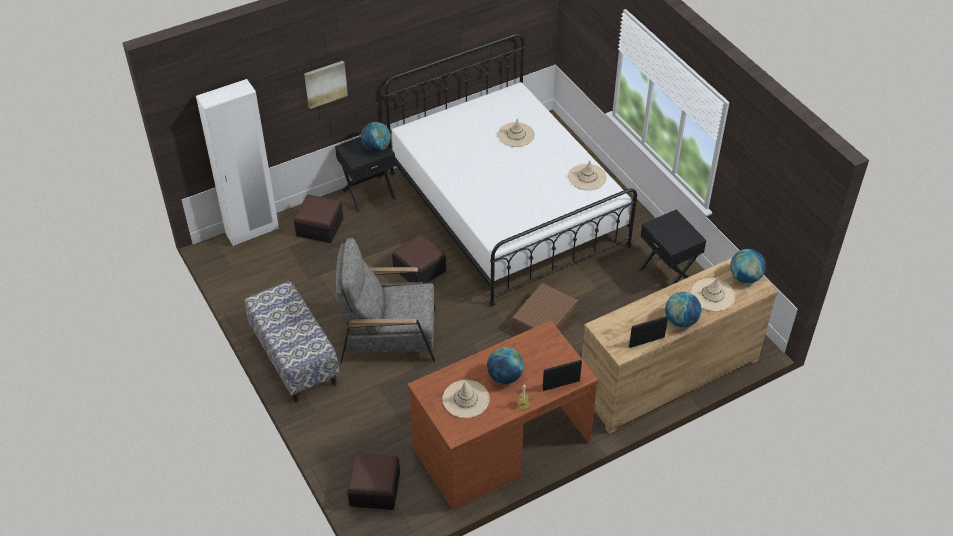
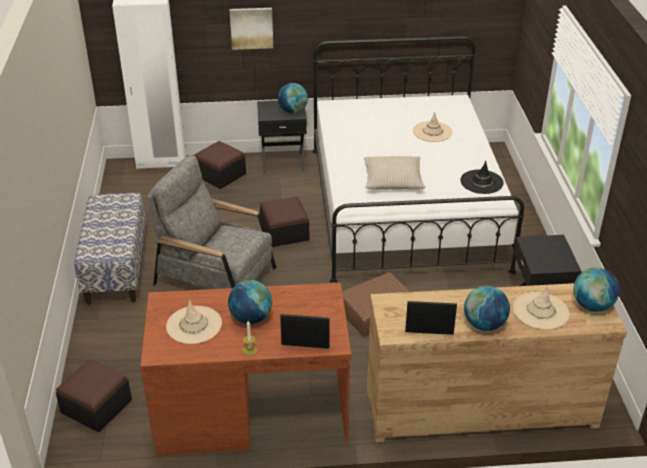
camera: 25 degrees right, 10 degrees down
(514, 198) = (393, 180): none -> beige pillow
(587, 177) = (481, 182): beige hat -> black hat

